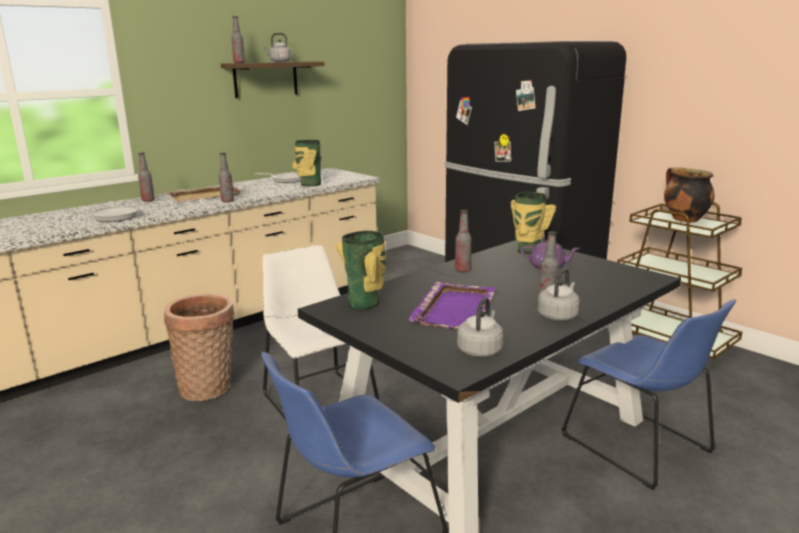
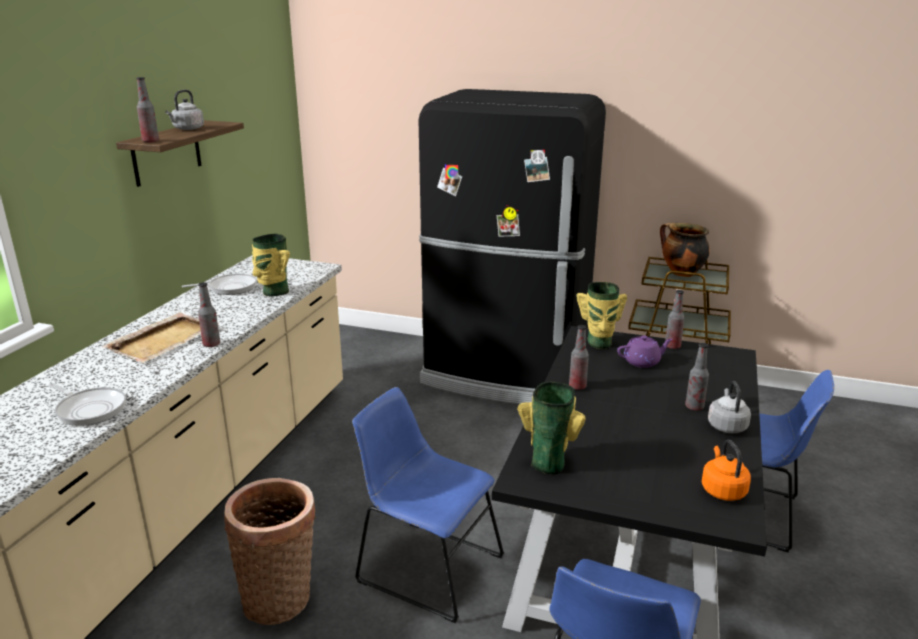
camera: 30 degrees left, 5 degrees up
(148, 200) = (88, 366): bottle -> bottle (672, 346)
(318, 400) = (425, 566): white chair -> blue chair
(455, 309) = (637, 443): purple tray -> none
(480, 350) = (722, 490): grey kettle -> orange kettle

